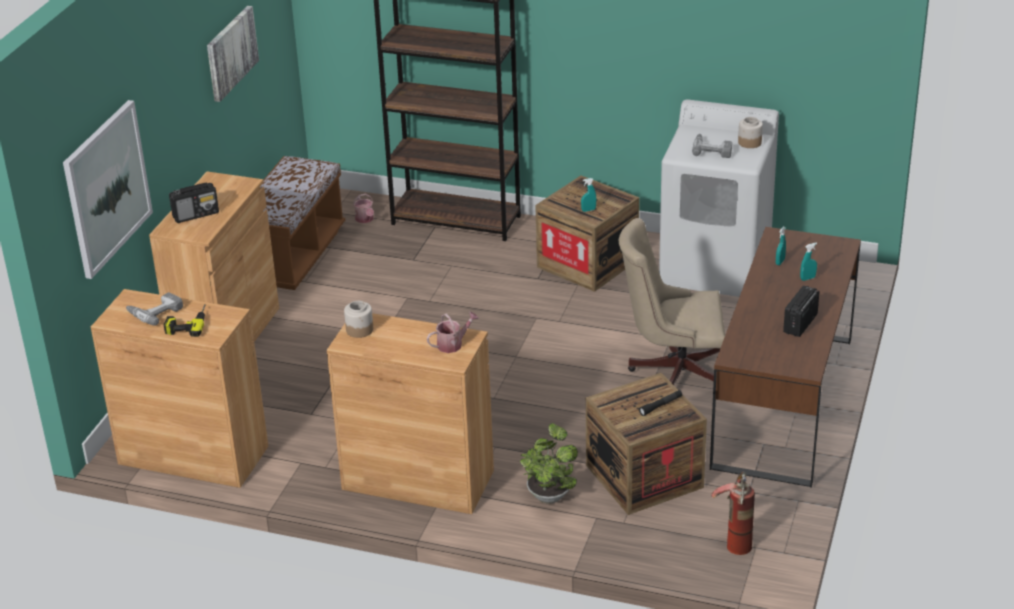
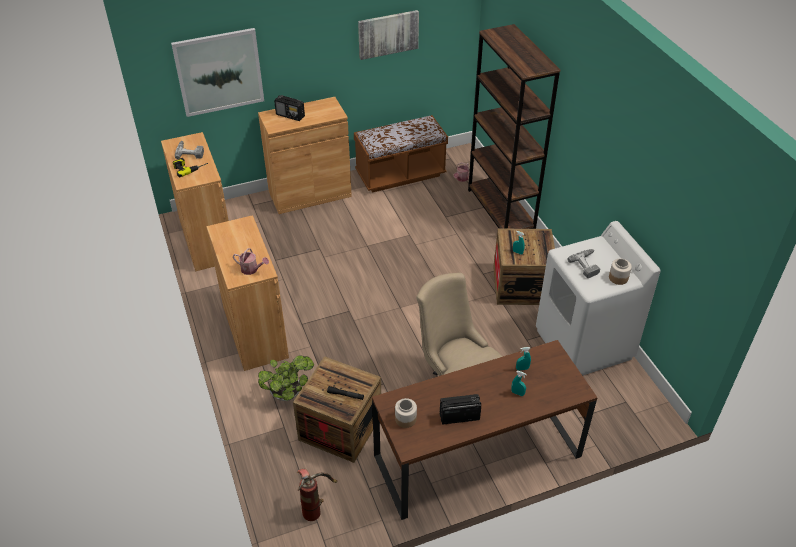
camera: 50 degrees right, 10 degrees up
(360, 330) = (235, 227): jar -> jar (406, 419)

